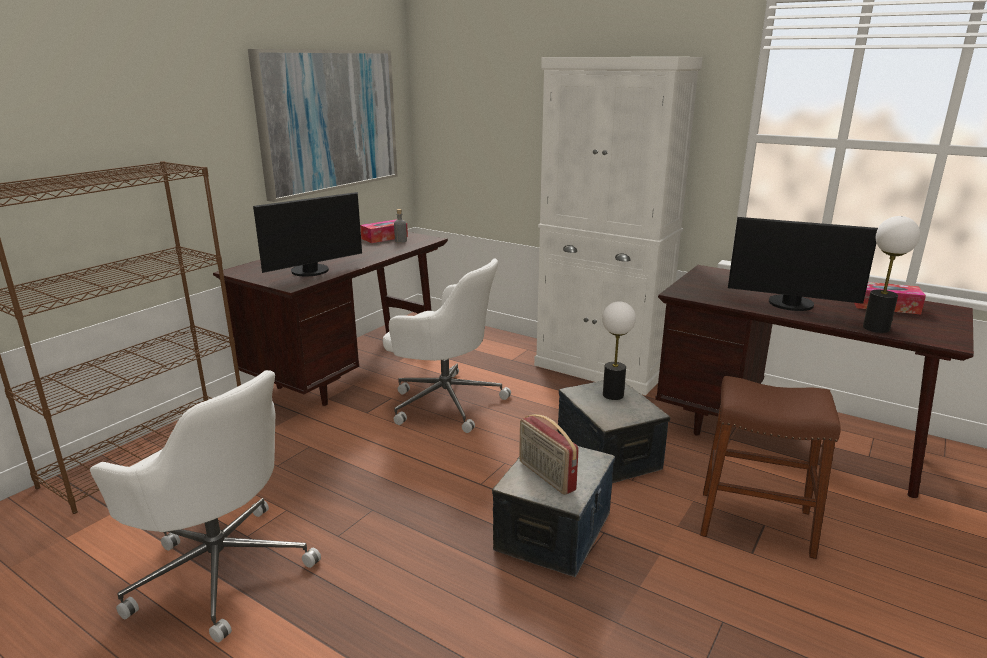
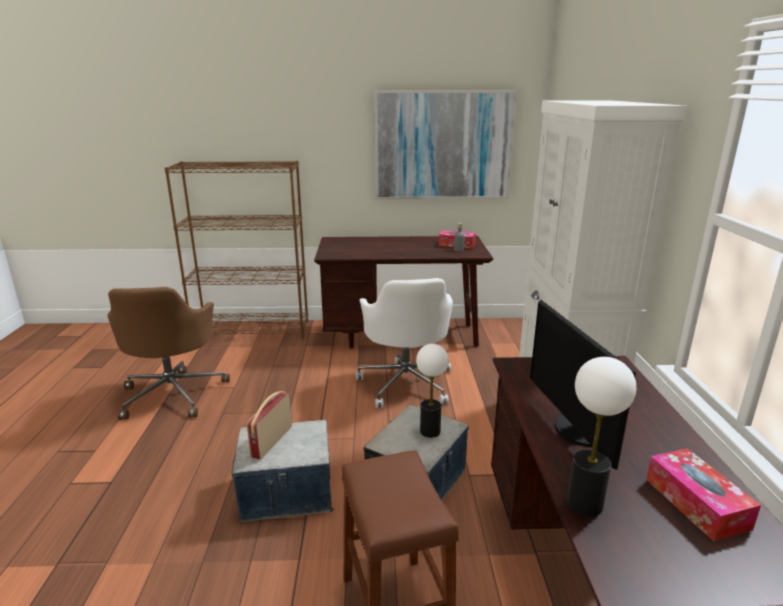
camera: 55 degrees right, 0 degrees up
(220, 569) = (173, 393): white office chair -> brown office chair
(312, 272) = (357, 252): monitor -> none

